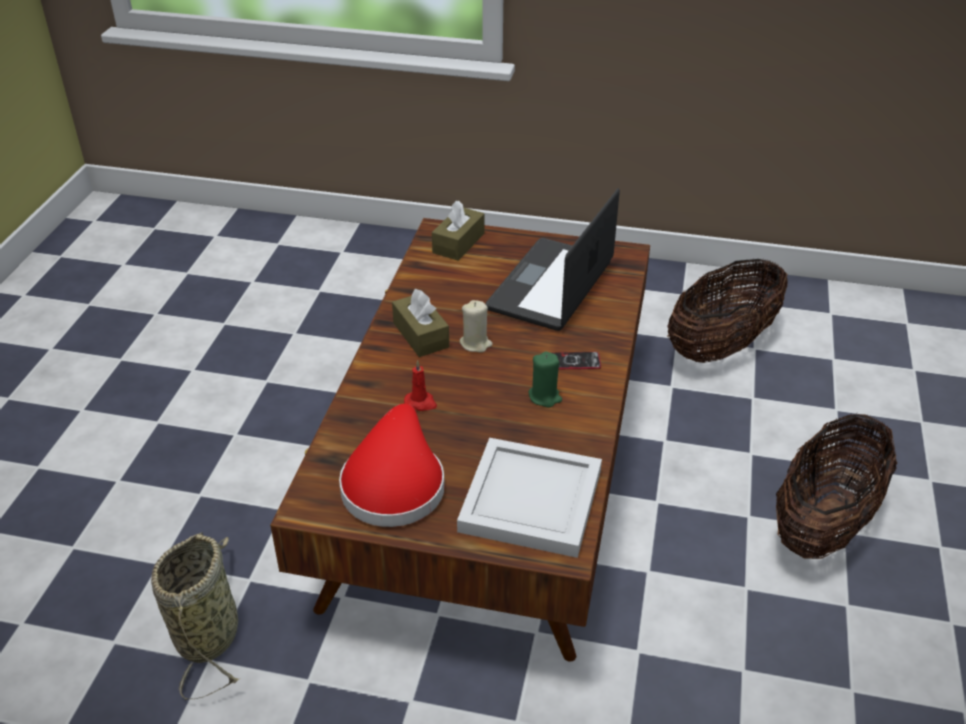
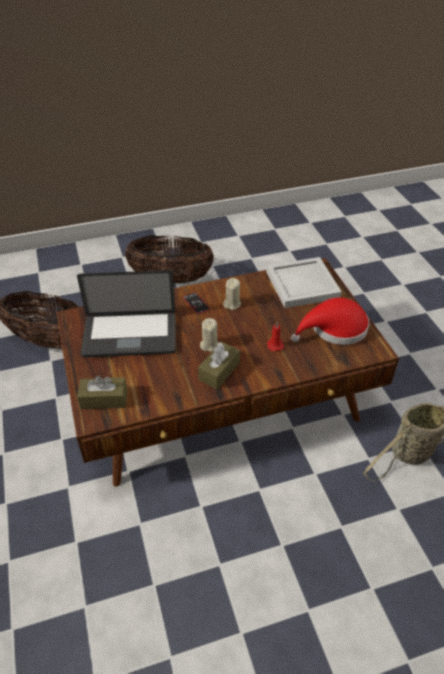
camera: 120 degrees left, 5 degrees up
(545, 397) = (232, 304): green candle -> beige candle

